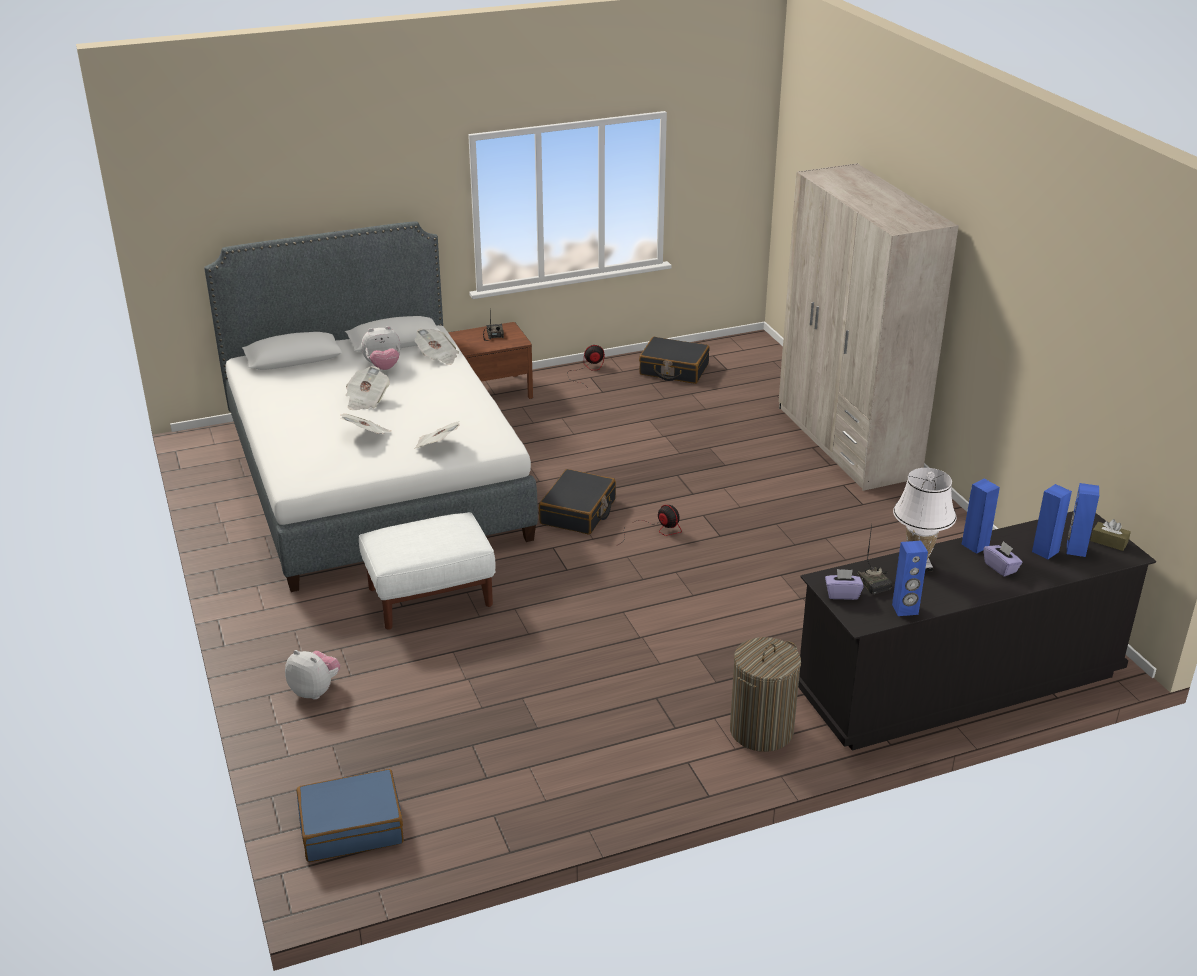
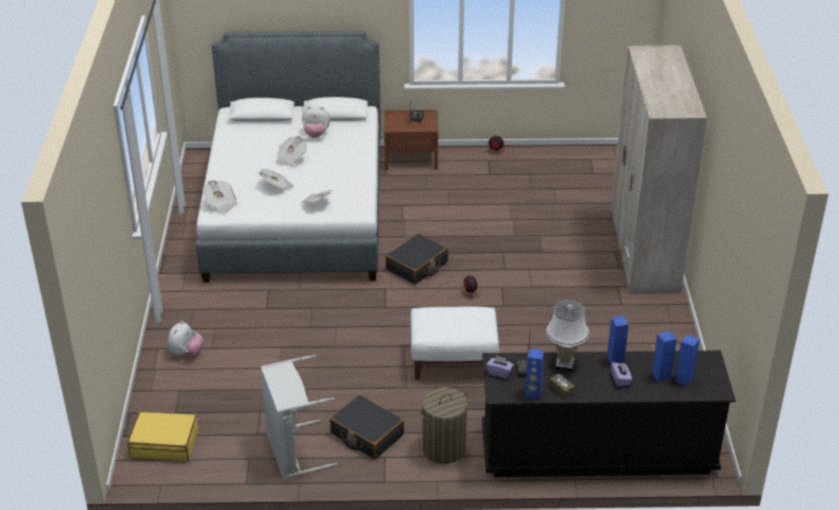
camera: 20 degrees right, 5 degrees up
(315, 690) = (186, 352): plush toy -> plush toy turned 60 degrees clockwise
(351, 827) = (165, 443): blue suitcase -> yellow suitcase
(431, 597) = (287, 306): white ottoman -> white ottoman (454, 362)
(438, 357) = (356, 133): newspaper -> newspaper (220, 204)
(553, 788) = (293, 451): none -> grey laundry basket
(673, 370) = (553, 166): black suitcase -> black suitcase (366, 434)
(1109, 542) = (713, 379): brown tissue box -> brown tissue box (561, 389)

